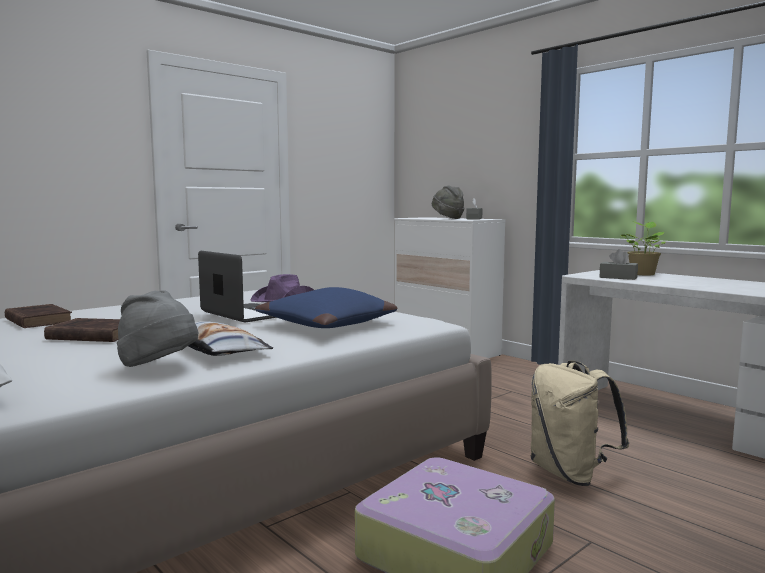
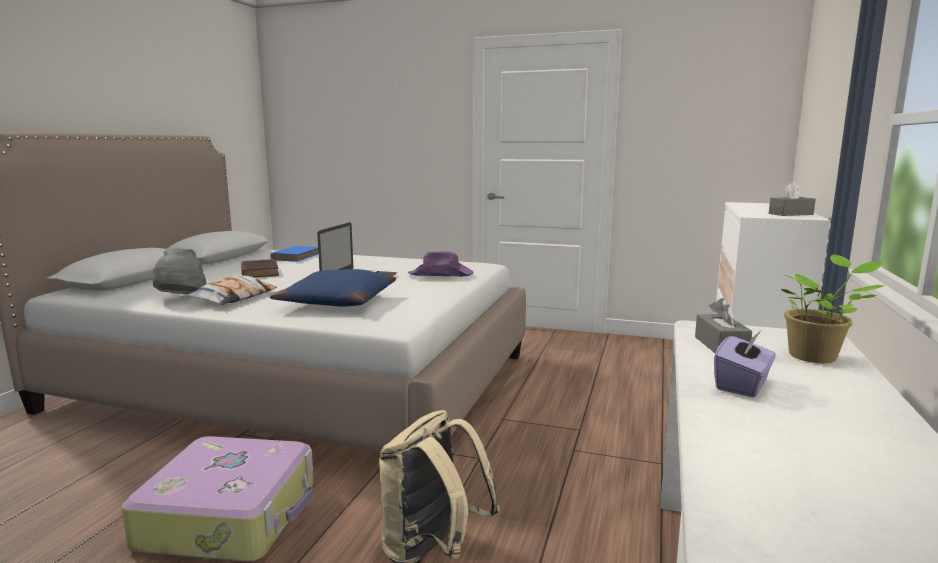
camera: 60 degrees right, 5 degrees up
(38, 320) = (296, 256): brown book -> blue book
(447, 218) = (763, 210): grey hat -> none
(681, 283) = (742, 385): none -> purple tissue box

